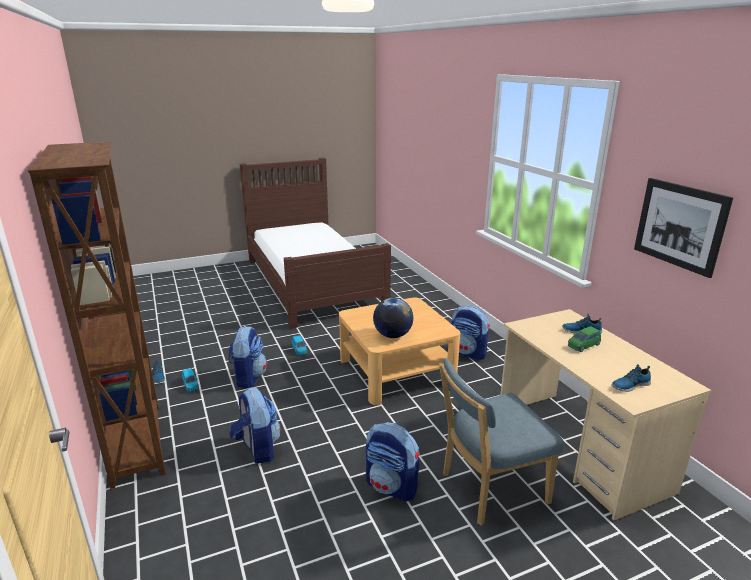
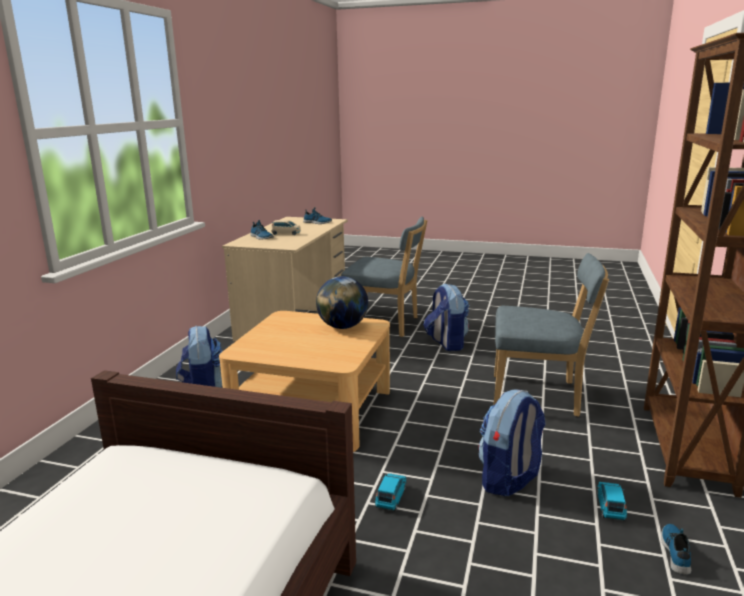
camera: 140 degrees left, 5 degrees down
(257, 449) = (539, 396): backpack -> blue chair
(583, 345) = (286, 233): green toy car -> beige toy car
(679, 225) = (231, 130): picture -> none

